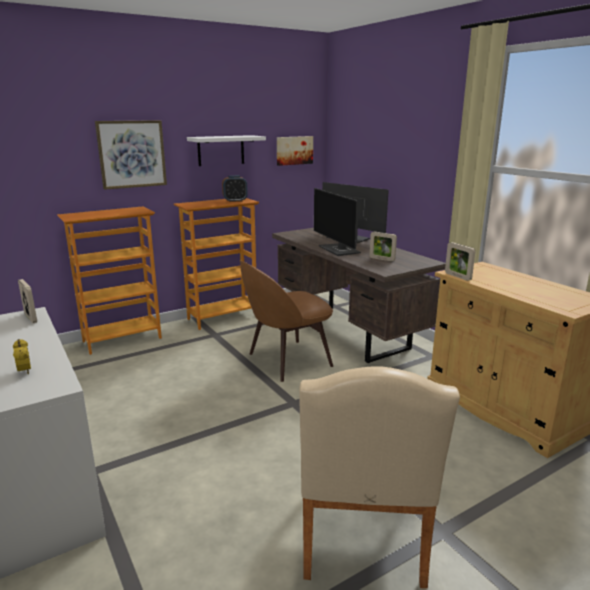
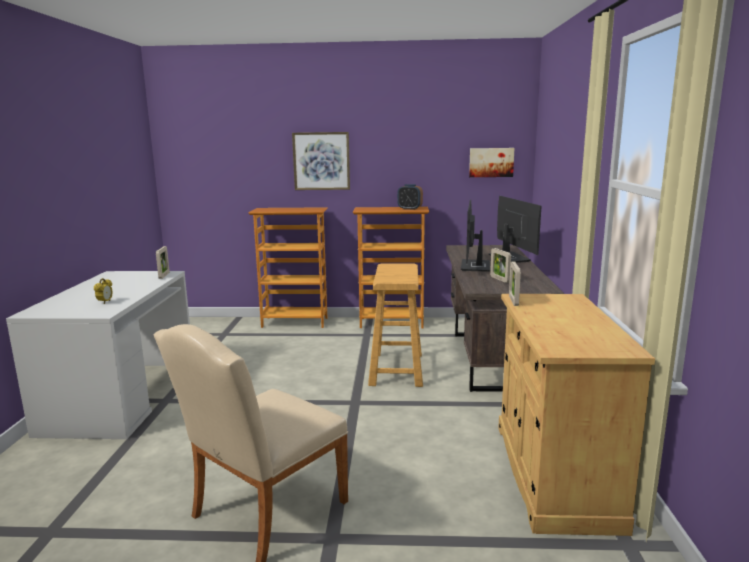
camera: 35 degrees right, 5 degrees down
(221, 150) = (406, 160): white shelf -> none
(286, 361) = (396, 369): brown chair -> beige stool

